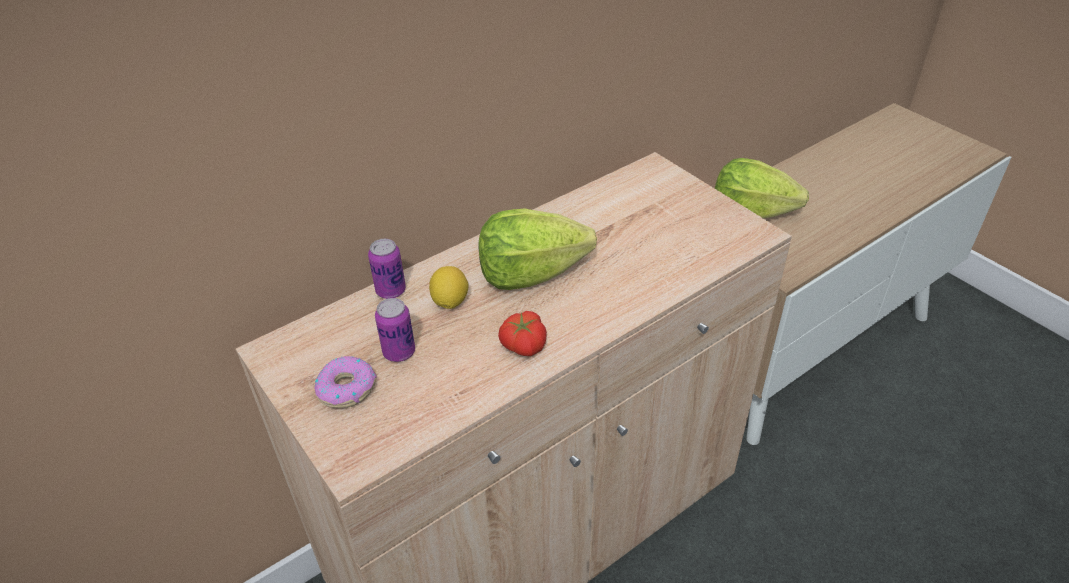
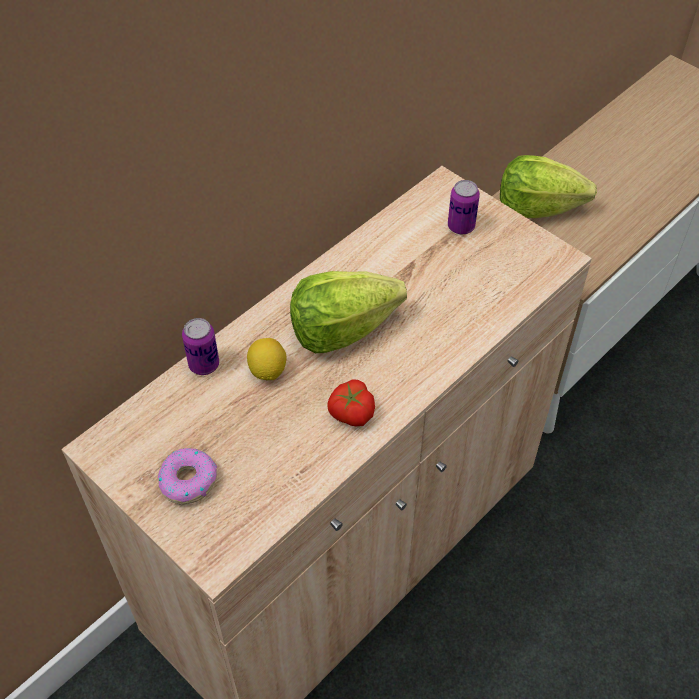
camera: 10 degrees left, 10 degrees up
(399, 352) = (230, 434): can -> can (461, 226)

